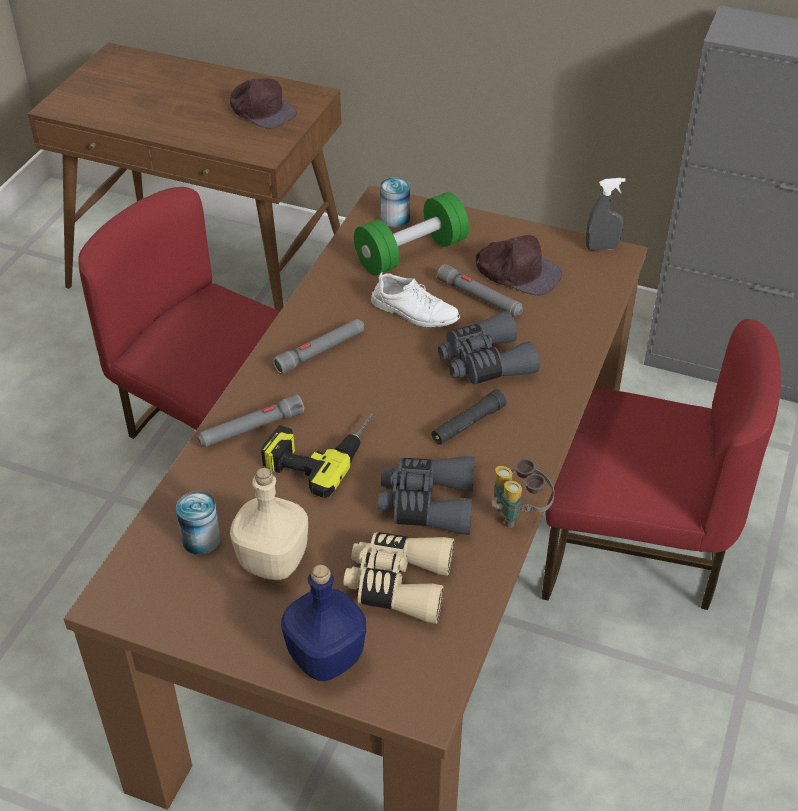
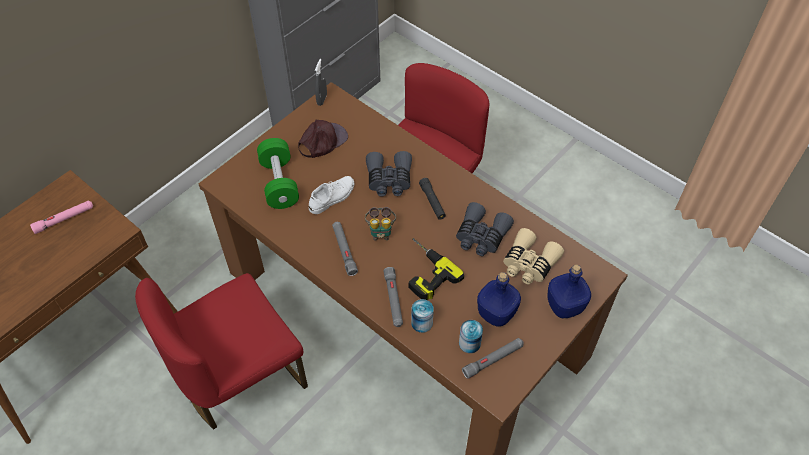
camera: 70 degrees left, 10 degrees up
(262, 110) = (64, 219): brown cap -> pink flashlight
(274, 561) = (496, 313): beige bottle -> blue bottle
(395, 218) = (241, 180): can -> can (422, 323)
(479, 298) = (335, 165): grey flashlight -> grey flashlight (493, 360)
(519, 512) = (500, 201): binoculars -> binoculars (380, 232)

